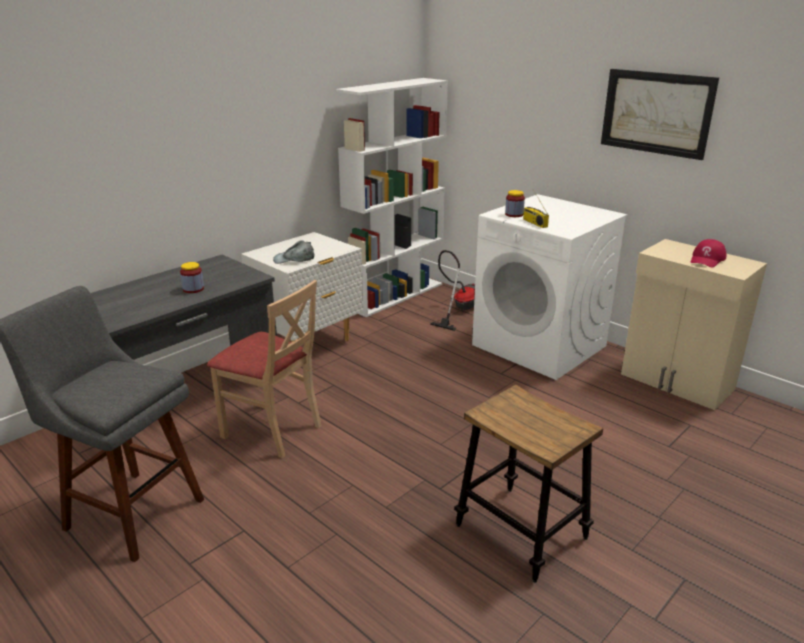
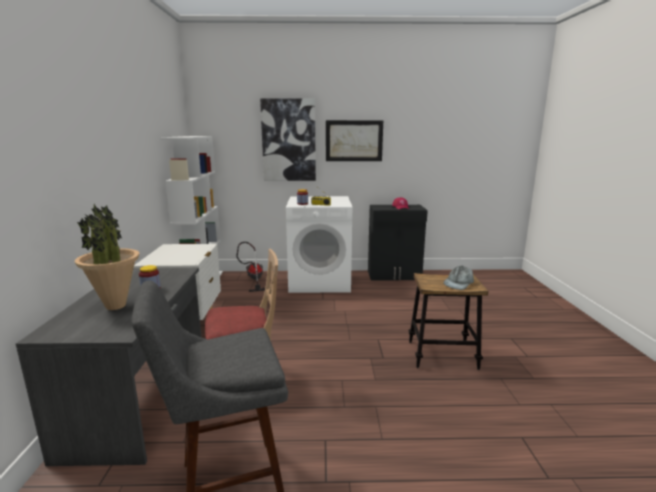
camera: 45 degrees left, 10 degrees down
(142, 297) = (116, 306): none -> potted plant
(294, 259) = (184, 258): grey cap -> grey cap (458, 283)
(549, 99) = (288, 140): none -> picture
(677, 382) = (394, 275): beige cabinet -> black cabinet

